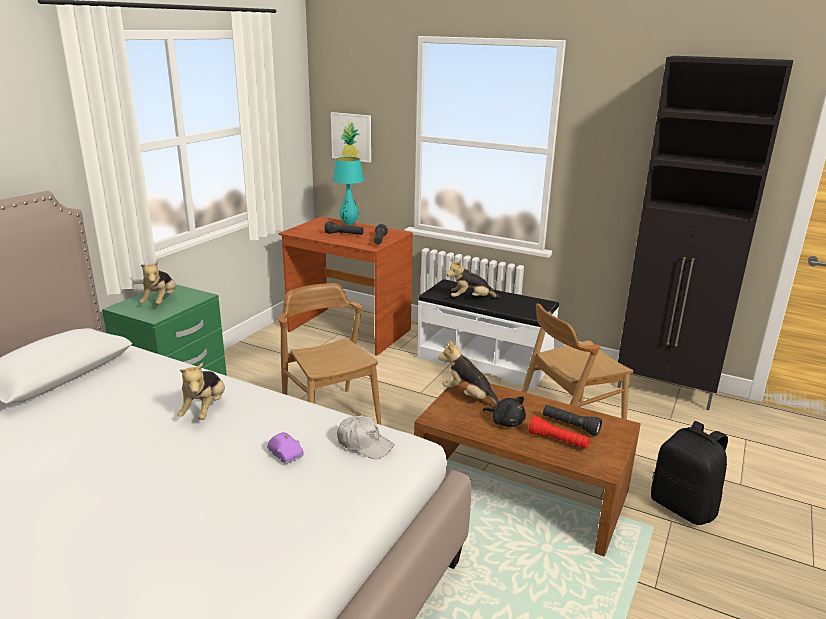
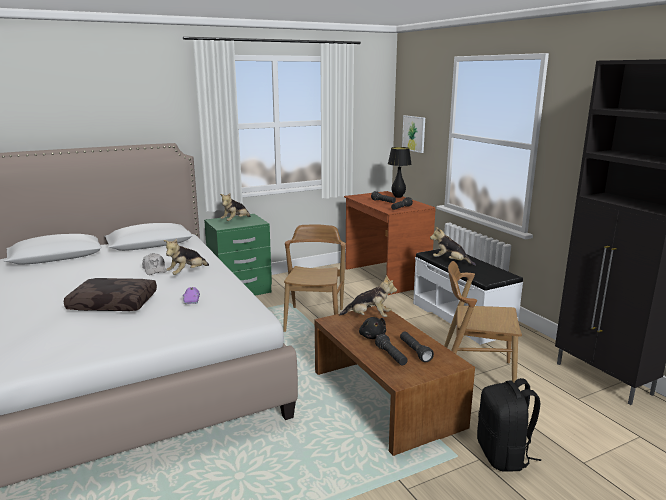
camera: 35 degrees right, 5 degrees down
(167, 503) = (114, 303): none -> brown pillow
(349, 224) = (398, 197): turquoise table lamp -> black table lamp
(364, 444) = (236, 308): white cap -> white cap (155, 269)
(469, 397) = (369, 317): plush toy -> plush toy turned 120 degrees clockwise
(558, 441) = (391, 356): red flashlight -> black flashlight

